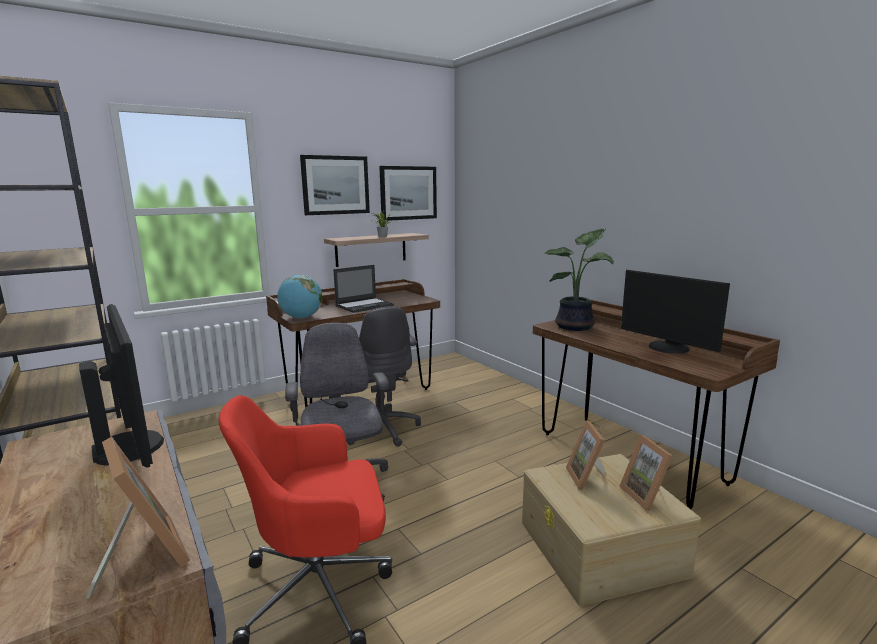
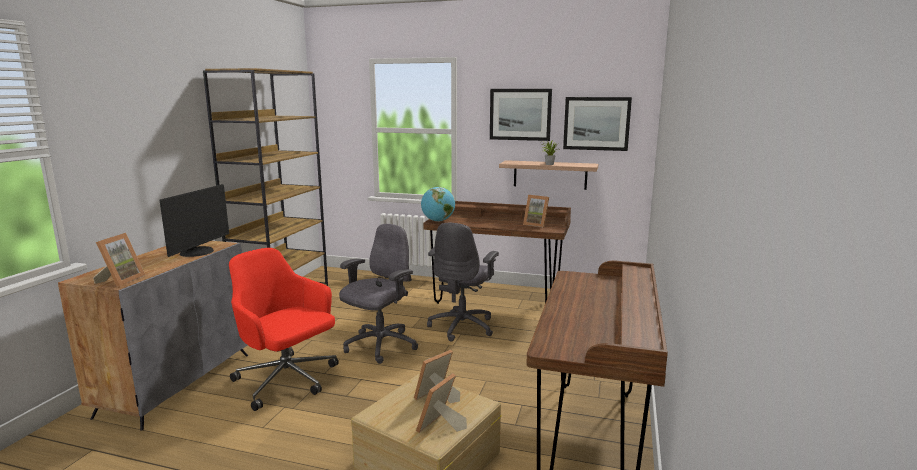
camera: 50 degrees right, 0 degrees up
(365, 305) = (498, 223): laptop -> none
(400, 299) = (536, 224): none -> picture frame
(577, 327) = (587, 283): potted plant -> none
(667, 348) = (591, 324): monitor -> none

